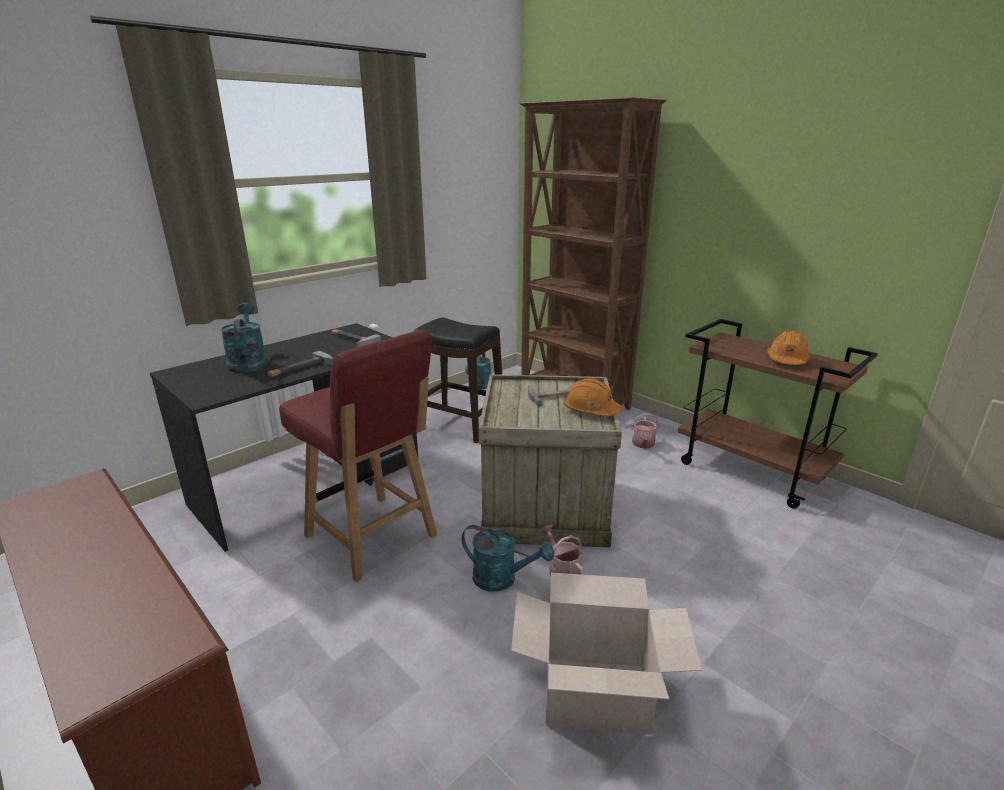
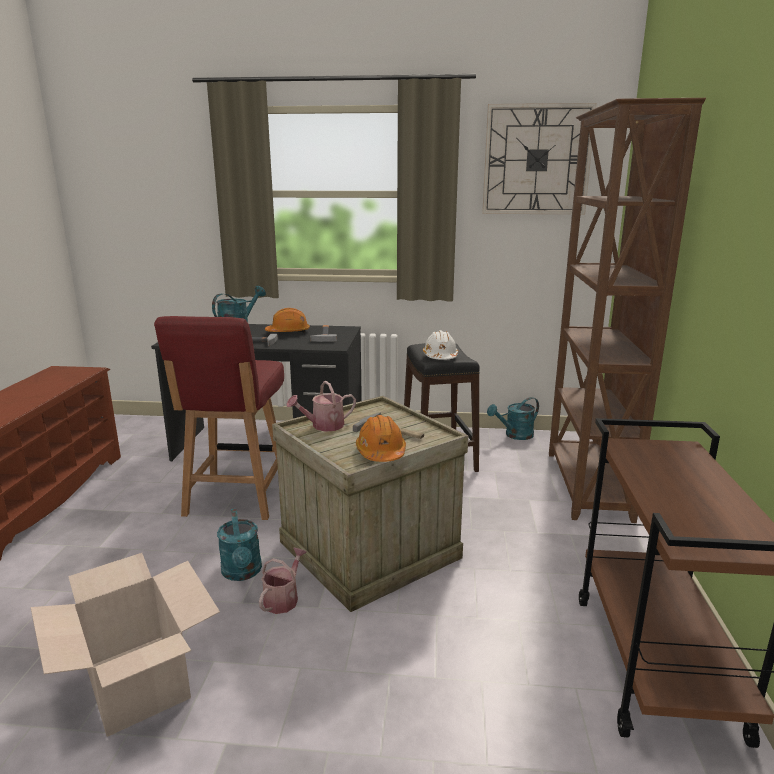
camera: 50 degrees right, 5 degrees down
(465, 139) = (536, 160): none -> wall clock
(465, 331) = (440, 357): none -> white hard hat
(643, 445) = (572, 560): watering can -> watering can (323, 426)
(787, 360) = (687, 500): orange hard hat -> orange hard hat (288, 332)

